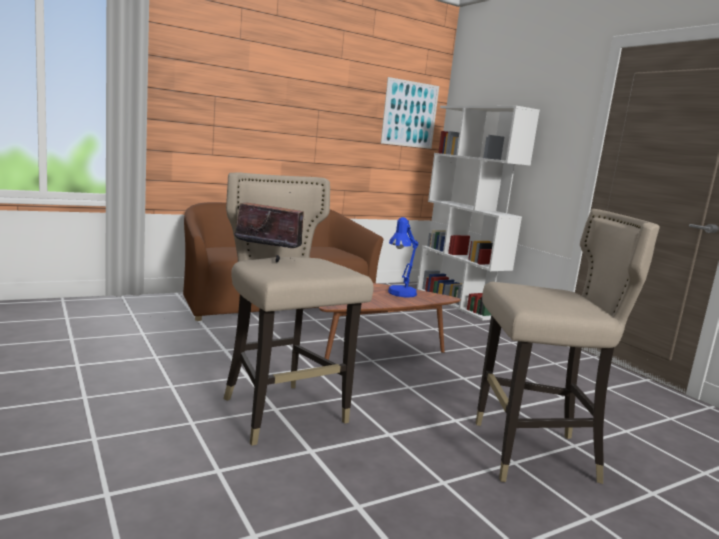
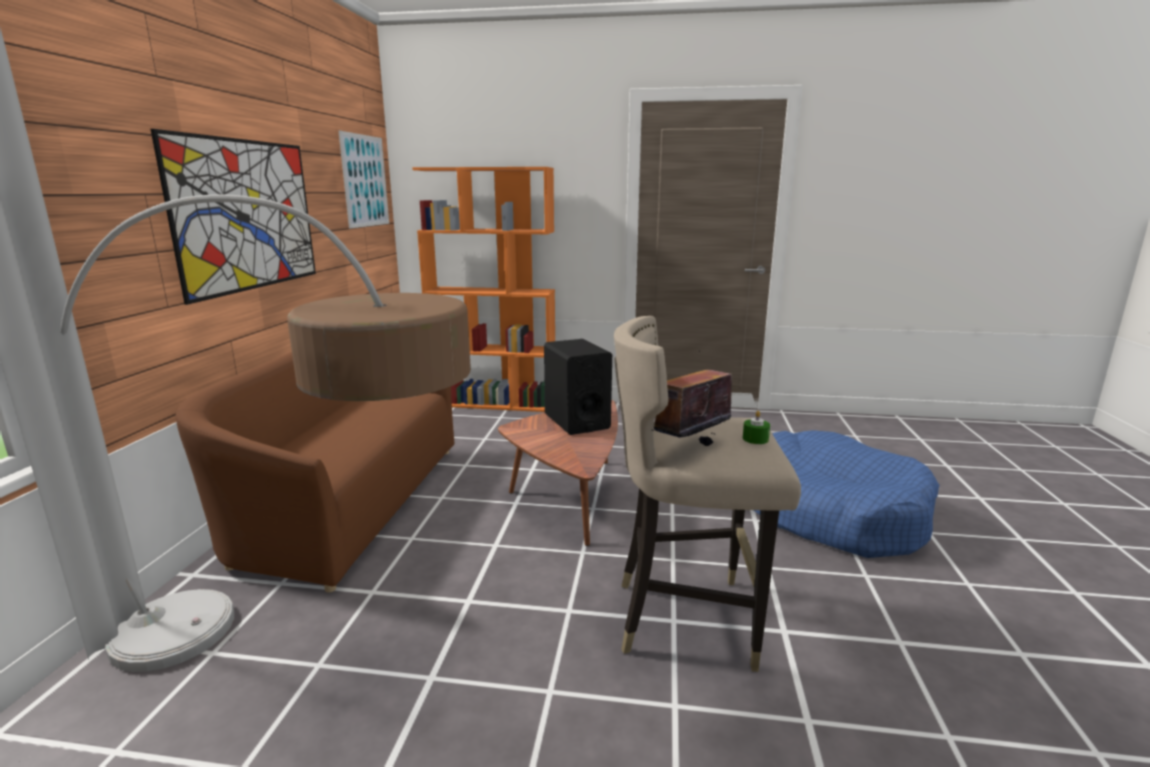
camera: 50 degrees left, 5 degrees up
(152, 328) = (311, 647): none -> floor lamp
(283, 118) = (247, 215): none -> picture
(311, 271) = (755, 439): none -> green candle
(399, 294) = (576, 421): blue table lamp -> black speaker
(458, 303) = (494, 403): white bookcase -> orange bookcase
(532, 454) = (829, 512): beige stool -> blue dog bed

